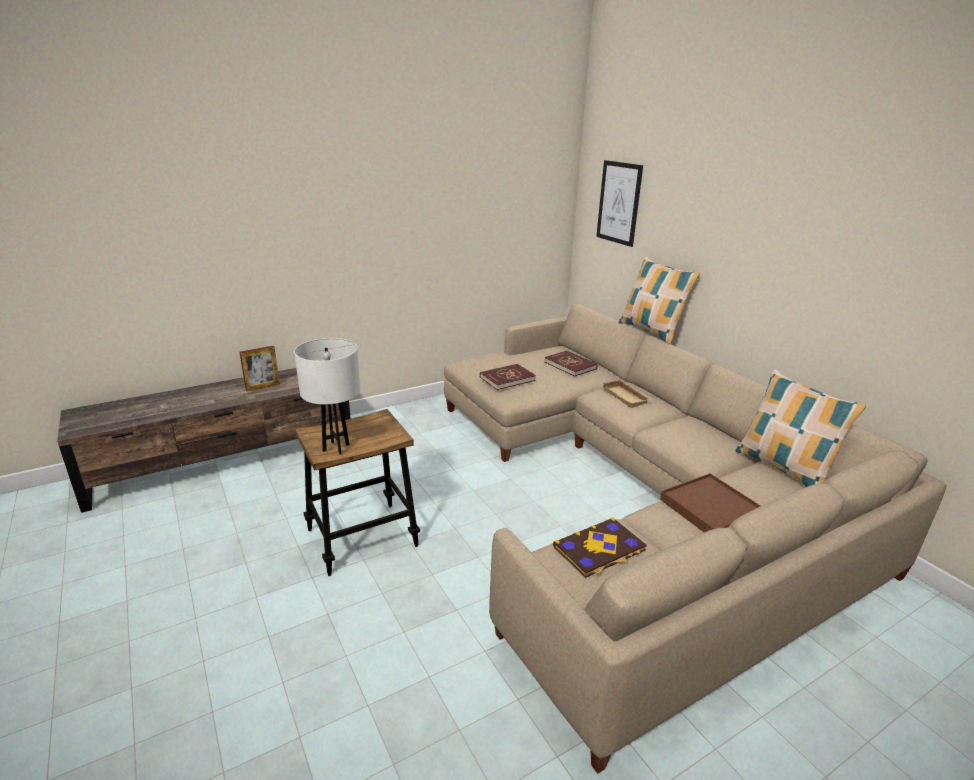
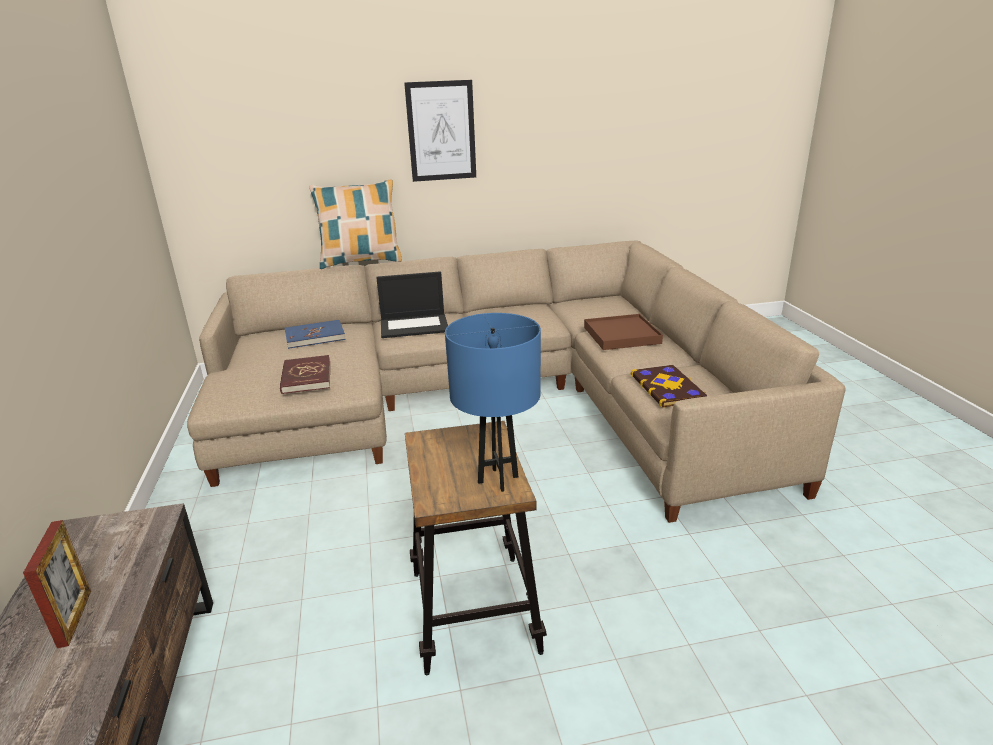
camera: 70 degrees left, 0 degrees up
(336, 448) = (498, 479): white table lamp -> blue table lamp
(570, 365) = (315, 337): red book -> blue book
(619, 203) = (236, 132): picture -> picture (441, 131)
(626, 396) = (415, 326): beige tray -> laptop
(784, 468) = (575, 300): pillow -> none

